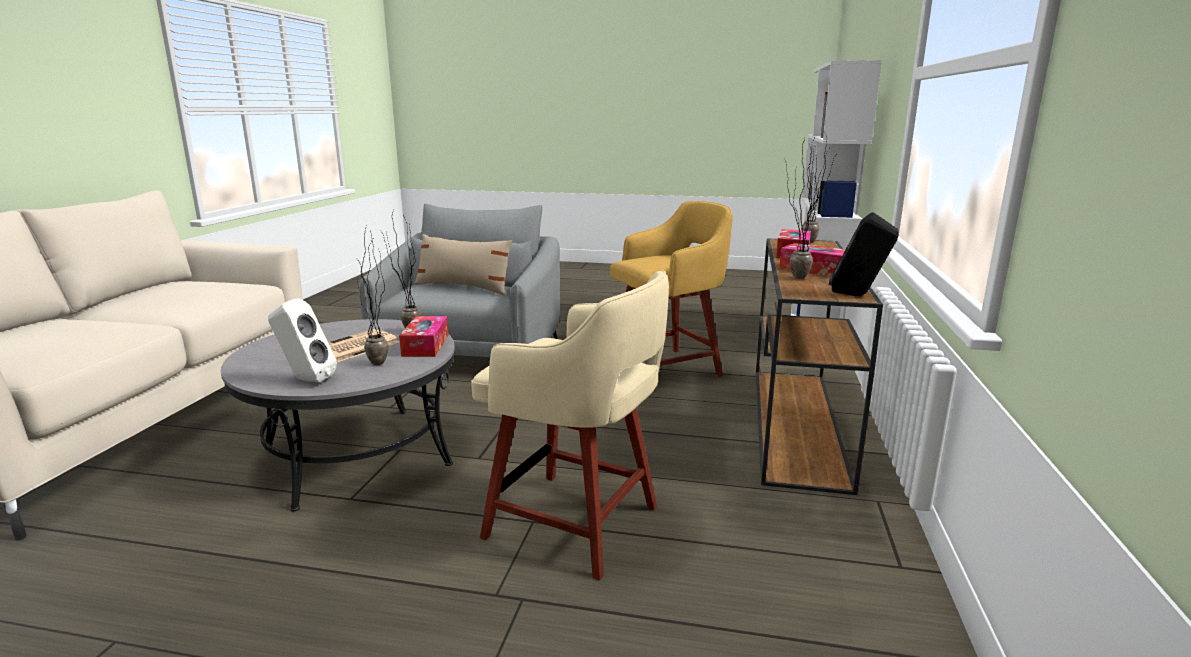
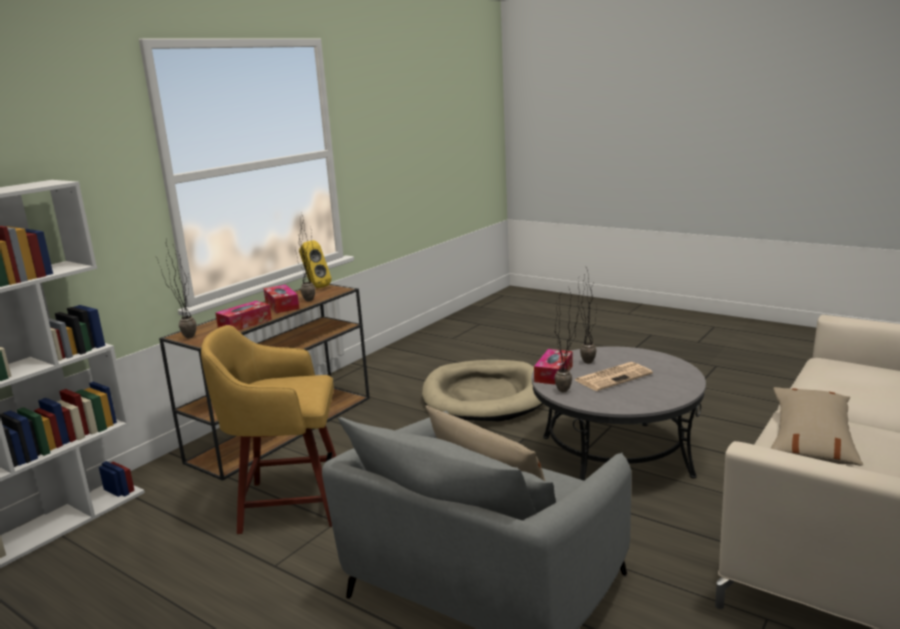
camera: 155 degrees left, 0 degrees up
(198, 294) = (811, 438): none -> beige pillow
(305, 380) = (633, 356): white speaker -> none
(576, 524) = (485, 396): beige stool -> beige dog bed
(858, 295) = (315, 287): black speaker -> yellow speaker

